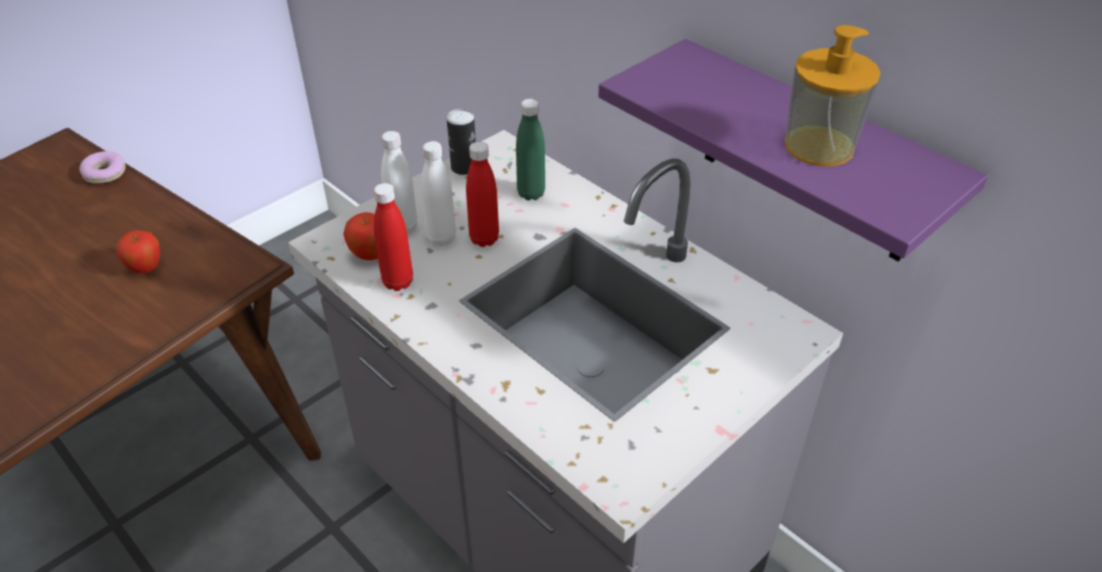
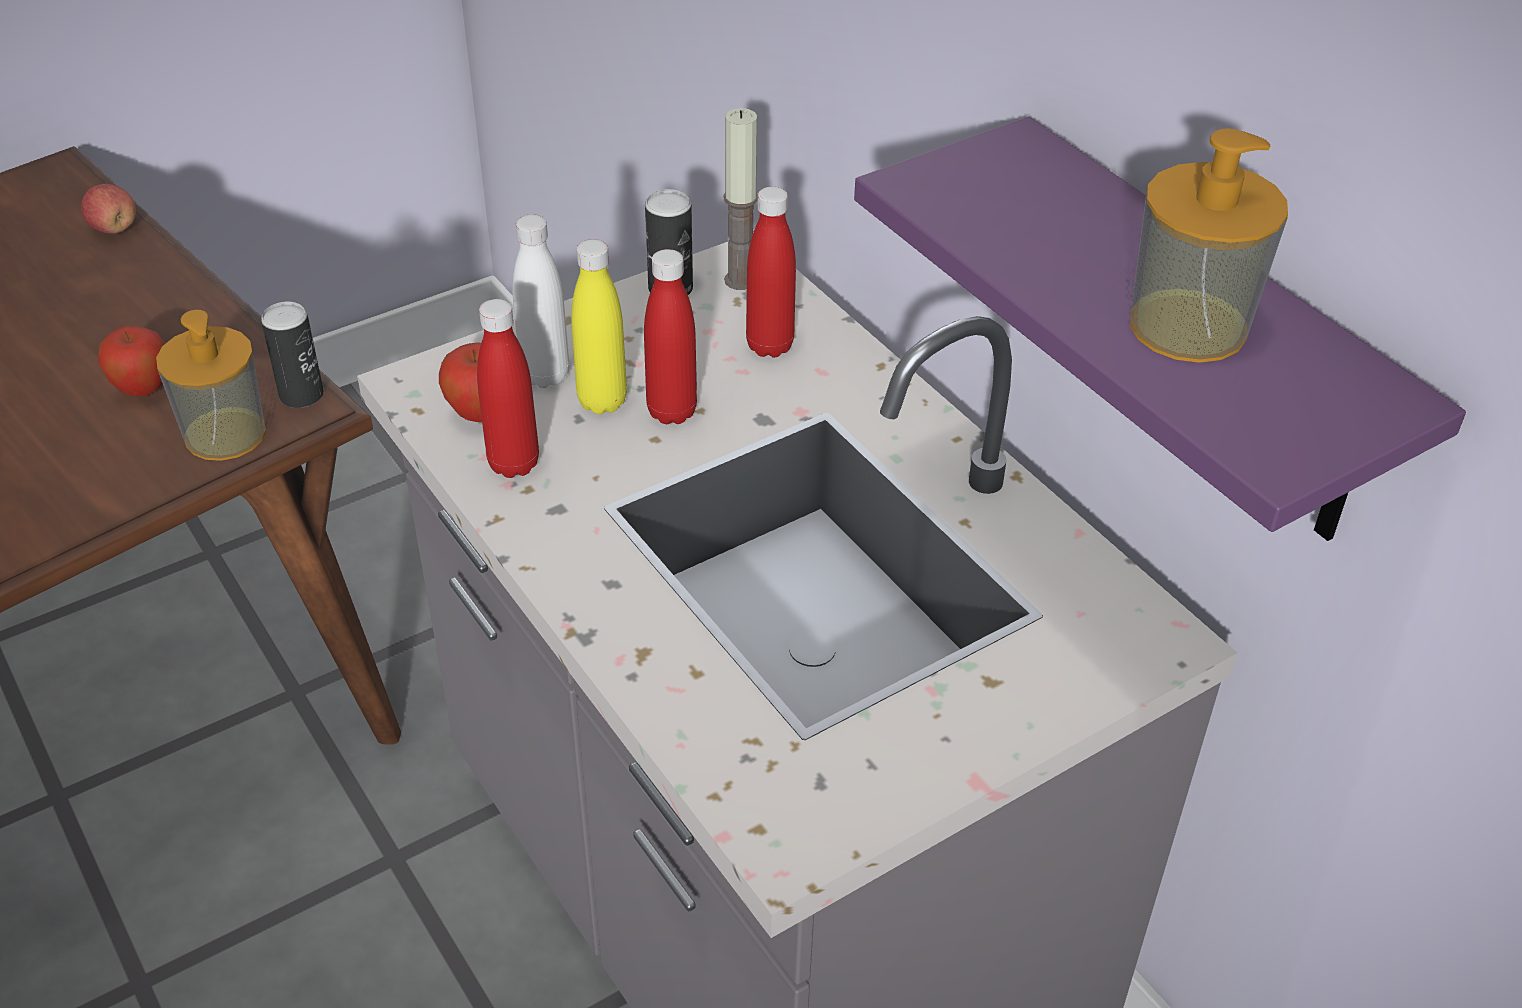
camera: 10 degrees right, 0 degrees up
(105, 174) = (114, 229): donut -> apple
(204, 289) = (225, 434): none -> soap dispenser
(247, 259) = (301, 395): none -> can
(441, 238) = (602, 401): white bottle -> yellow bottle
(503, 158) = (740, 280): none -> candle
(531, 193) = (769, 346): green bottle -> red bottle

